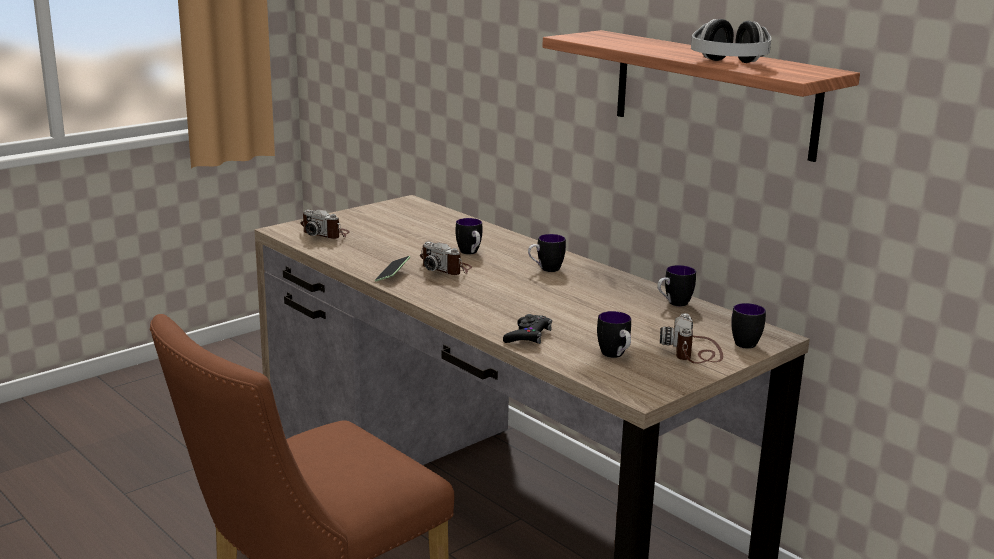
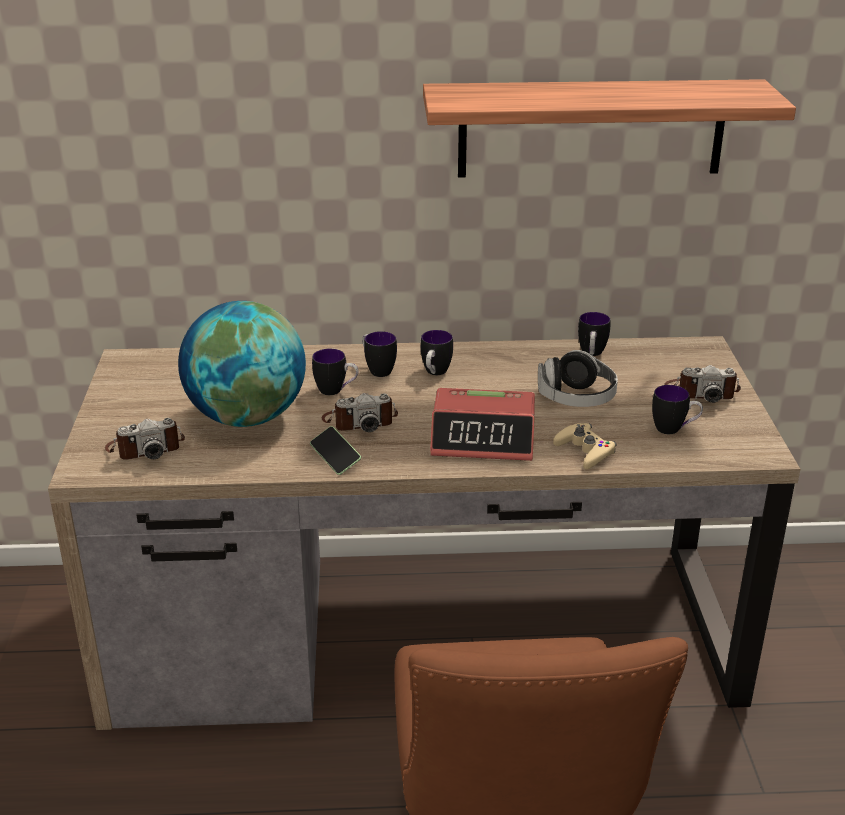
camera: 50 degrees left, 10 degrees up
(399, 243) = (247, 417): none -> globe
(488, 304) = (483, 438): none -> alarm clock
(528, 336) = (585, 451): black game controller -> beige game controller
(694, 352) = (701, 392): camera -> camera turned 45 degrees counterclockwise
(728, 64) = (683, 101): headphones -> headphones (576, 399)
(745, 342) = (704, 362): mug -> mug (377, 369)

